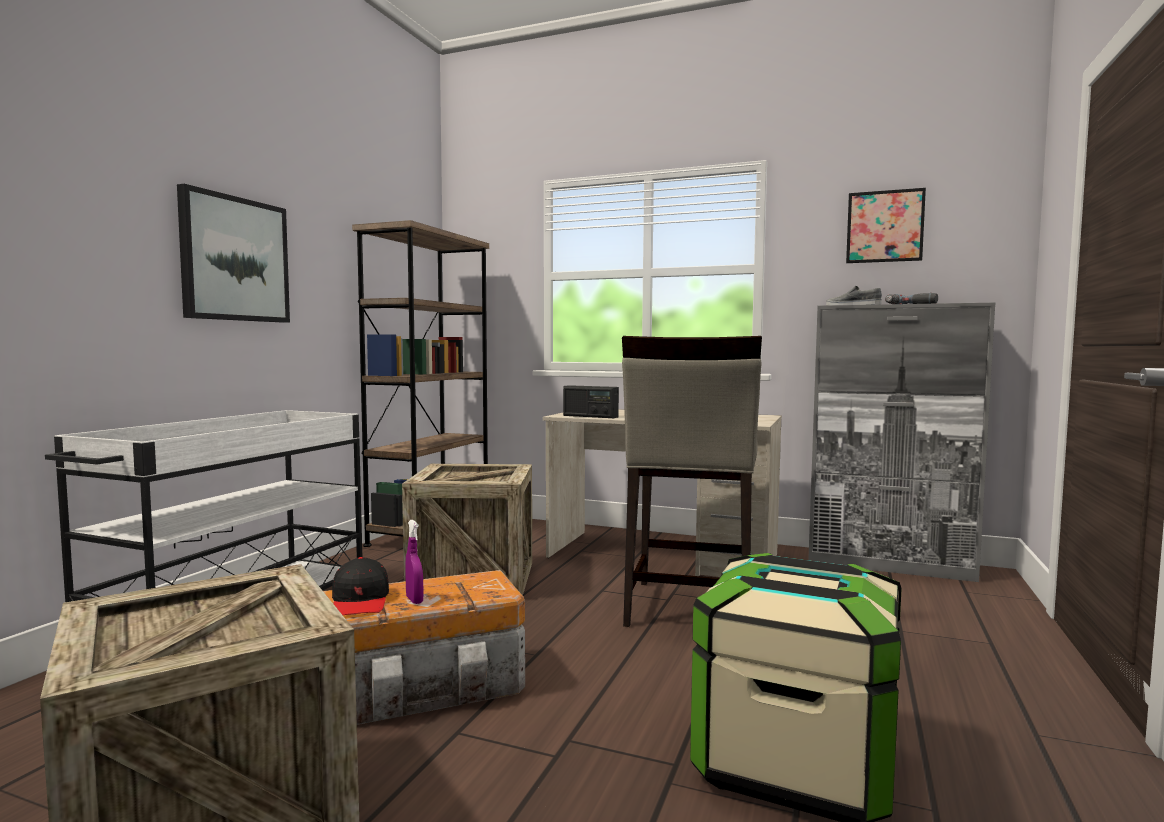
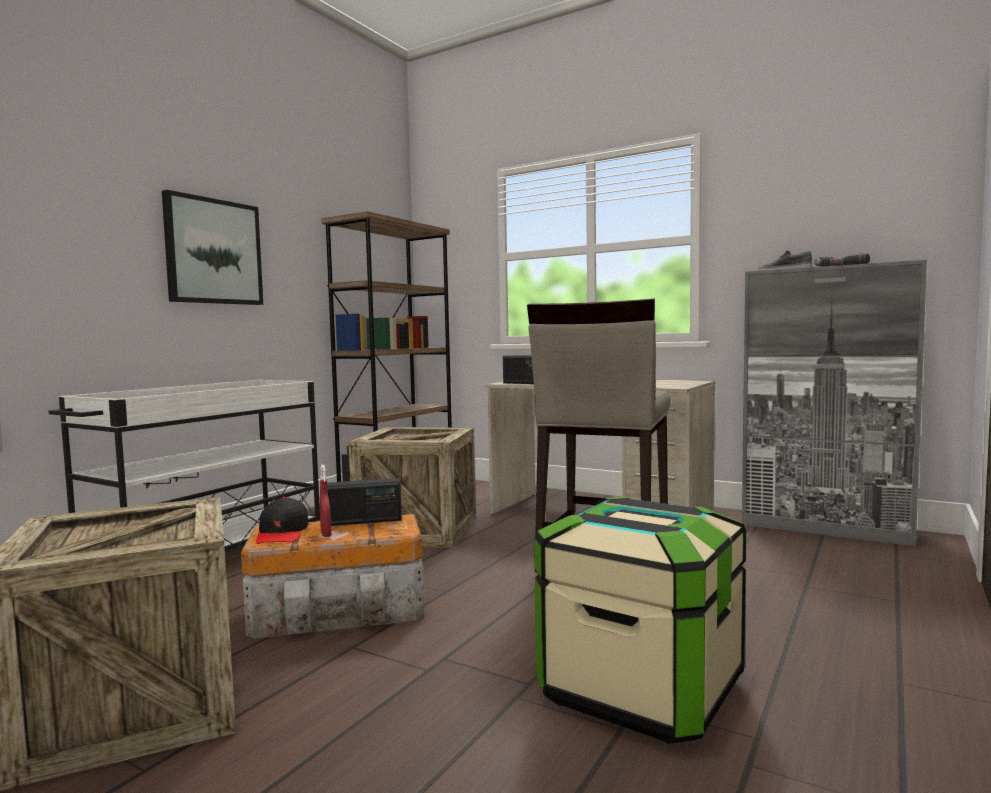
camera: 10 degrees right, 0 degrees up
(414, 600) = (326, 534): purple spray bottle -> red spray bottle
(450, 581) = (364, 521): none -> radio
(884, 226) = (819, 190): picture -> none

